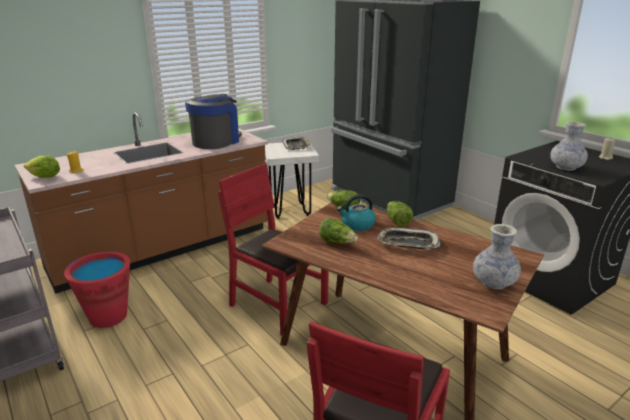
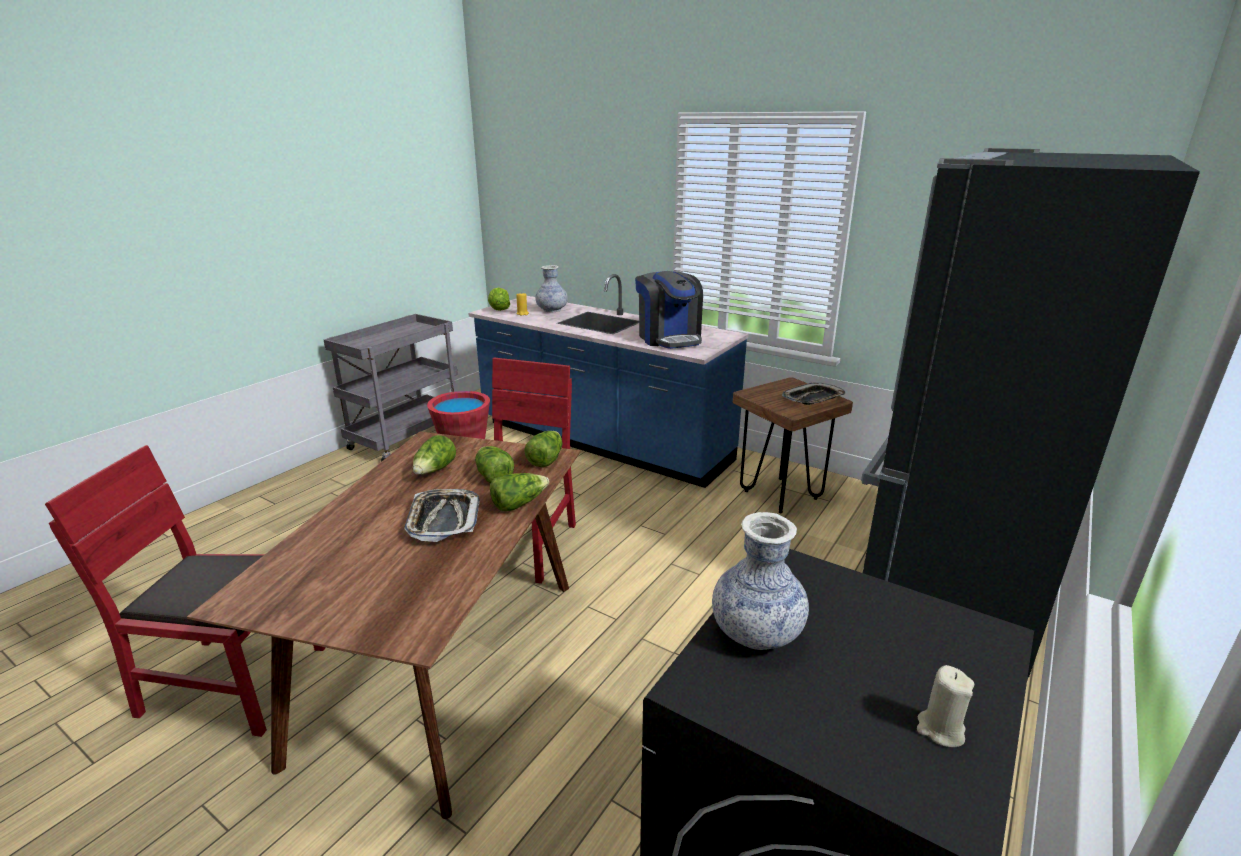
camera: 70 degrees right, 0 degrees up
(163, 249) = (602, 443): brown counter -> blue counter
(216, 141) = (669, 338): coffee machine -> coffee machine turned 60 degrees clockwise
(290, 211) = (780, 495): white stool -> brown stool
(357, 225) = (493, 476): kettle -> lettuce
(494, 282) = (319, 605): vase -> vase (552, 310)

